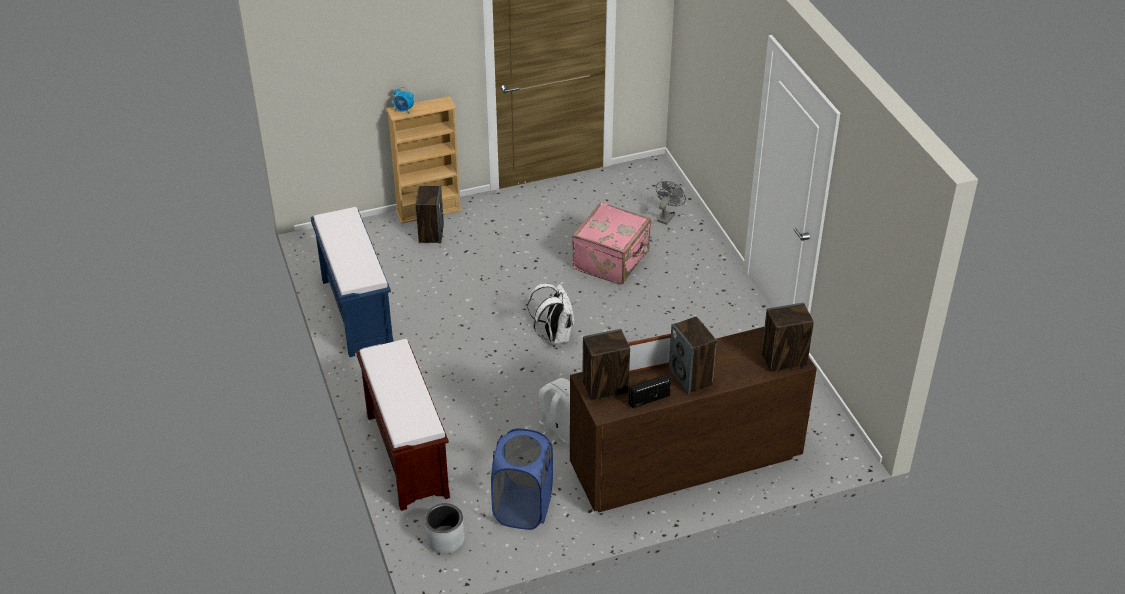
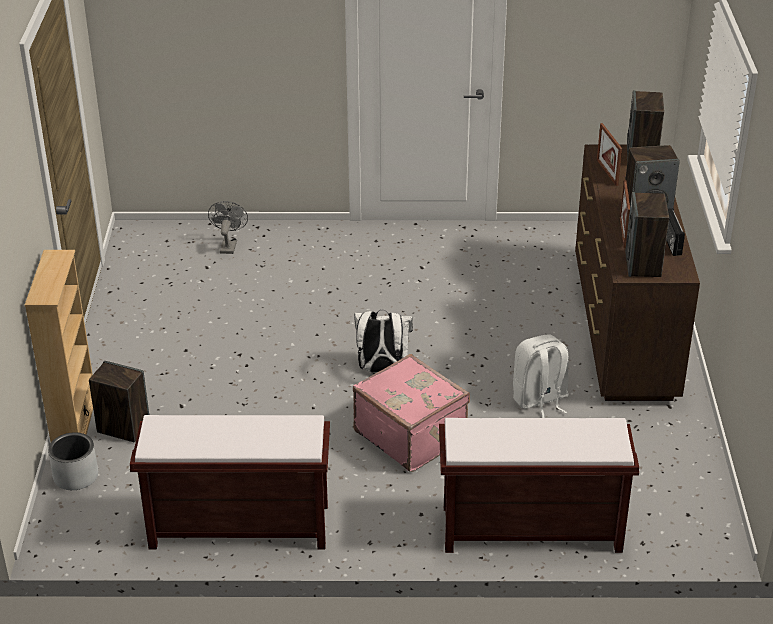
camera: 70 degrees left, 5 degrees down
(356, 312) = (237, 527): blue bench -> brown bench
(404, 110) = (45, 290): alarm clock -> none
(445, 540) = (680, 524): grey planter -> grey planter (76, 477)
(523, 508) = (649, 453): blue laundry basket -> none
(612, 261) = (279, 299): pink suitcase -> pink suitcase (411, 434)
(667, 216) = (228, 245): grey fan -> grey fan turned 45 degrees clockwise
(742, 343) = (607, 172): none -> picture frame

